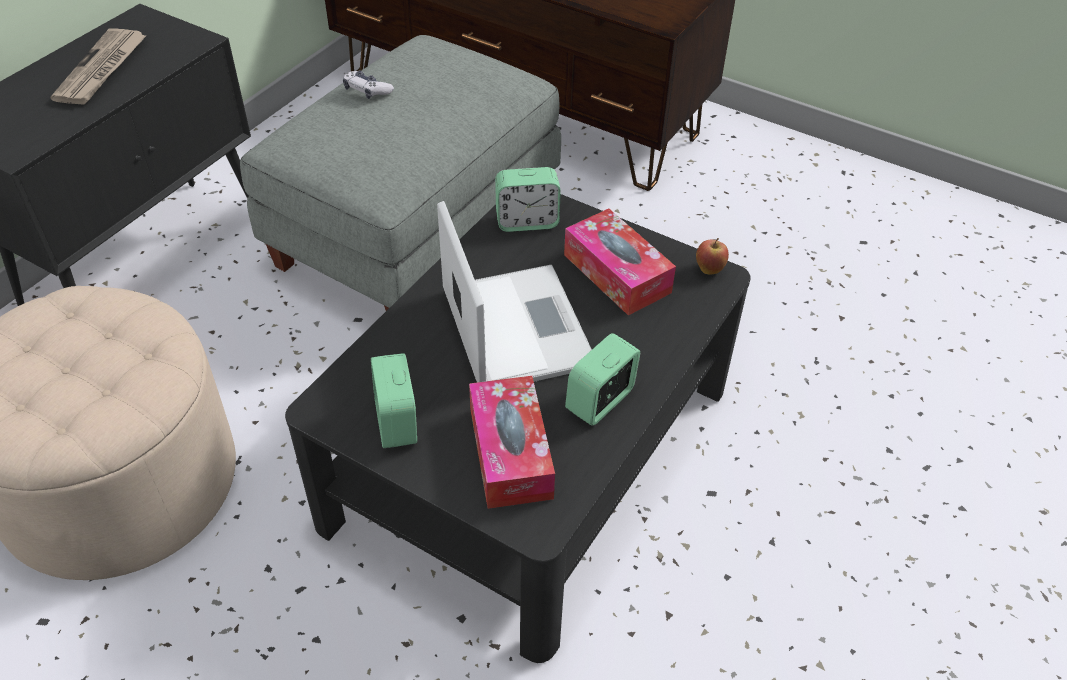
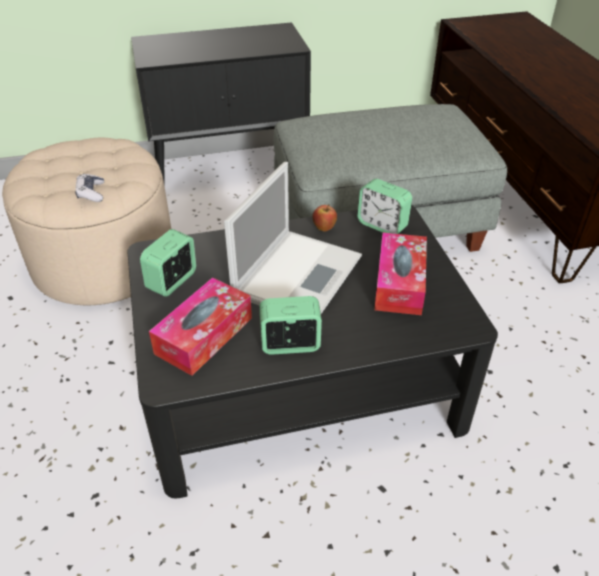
camera: 45 degrees right, 5 degrees down
(102, 70) = (233, 42): newspaper -> none
(367, 91) = (375, 115): game controller -> game controller (91, 193)
(709, 270) = (468, 318): apple -> apple (324, 228)

